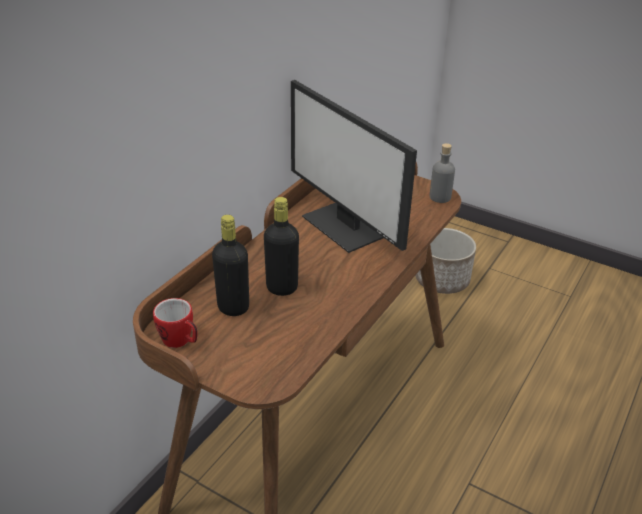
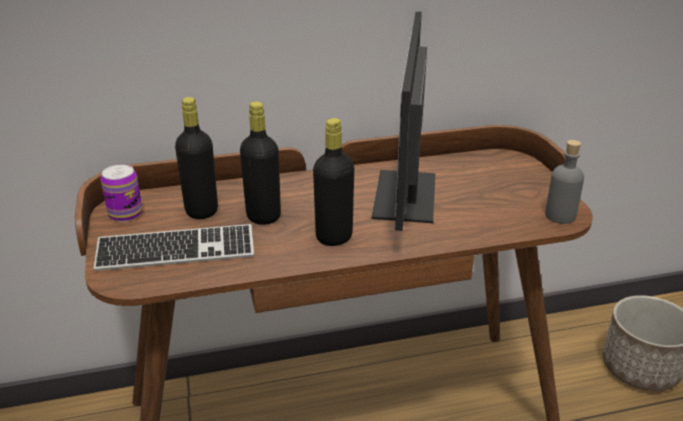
camera: 45 degrees right, 5 degrees down
(180, 341) = (125, 214): mug -> can
(267, 344) = (176, 251): none -> keyboard
(347, 277) = (334, 237): none -> black bottle

